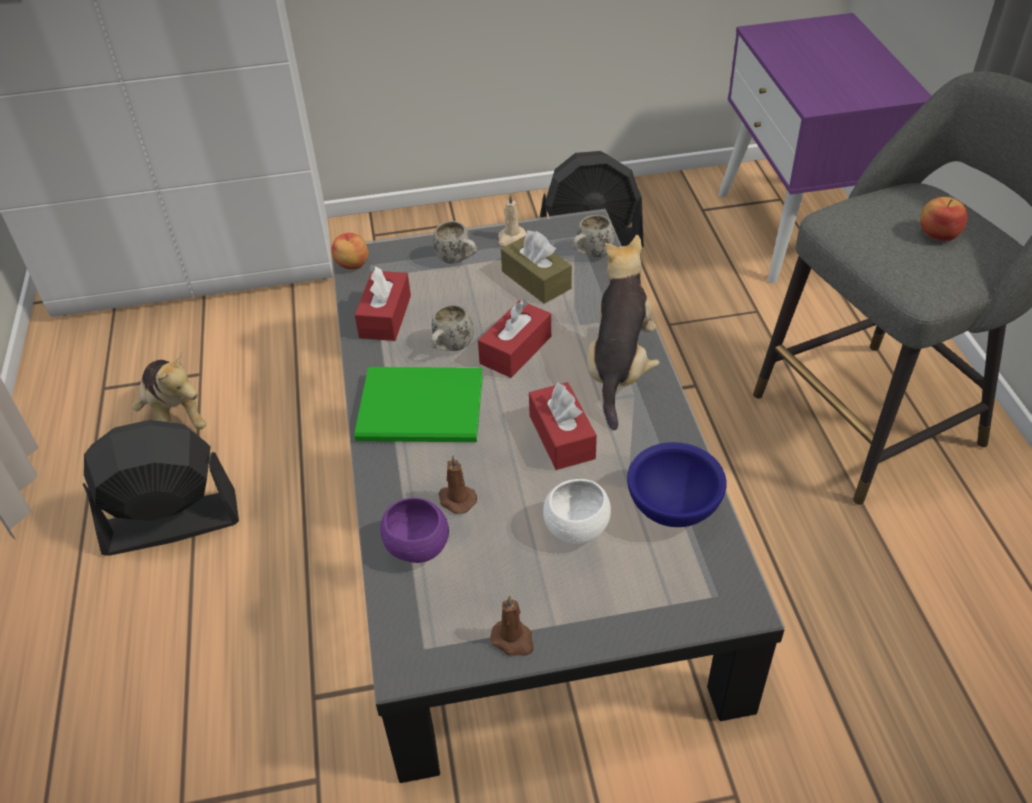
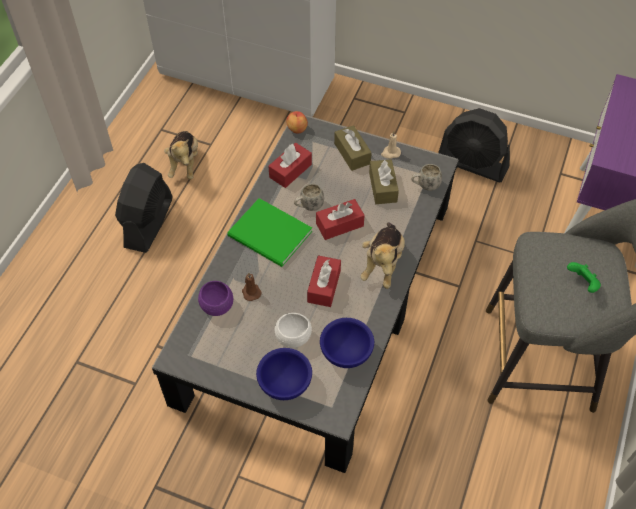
camera: 30 degrees right, 10 degrees up
(170, 523) = (148, 223): black fan -> black fan turned 90 degrees counterclockwise
(458, 260) = (352, 153): white mug -> brown tissue box
(513, 640) = (225, 373): brown candle -> none
(619, 369) = (382, 263): plush toy -> plush toy turned 150 degrees clockwise
(622, 602) = (285, 384): none -> blue bowl
(938, 233) = (582, 283): apple -> green game controller

